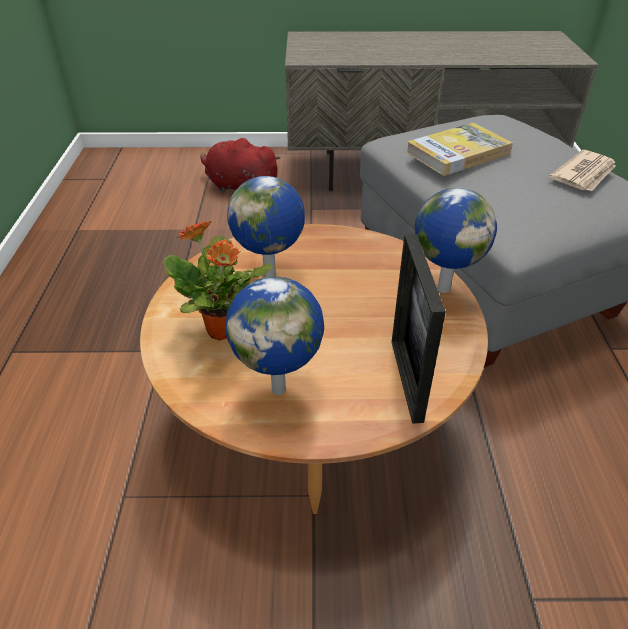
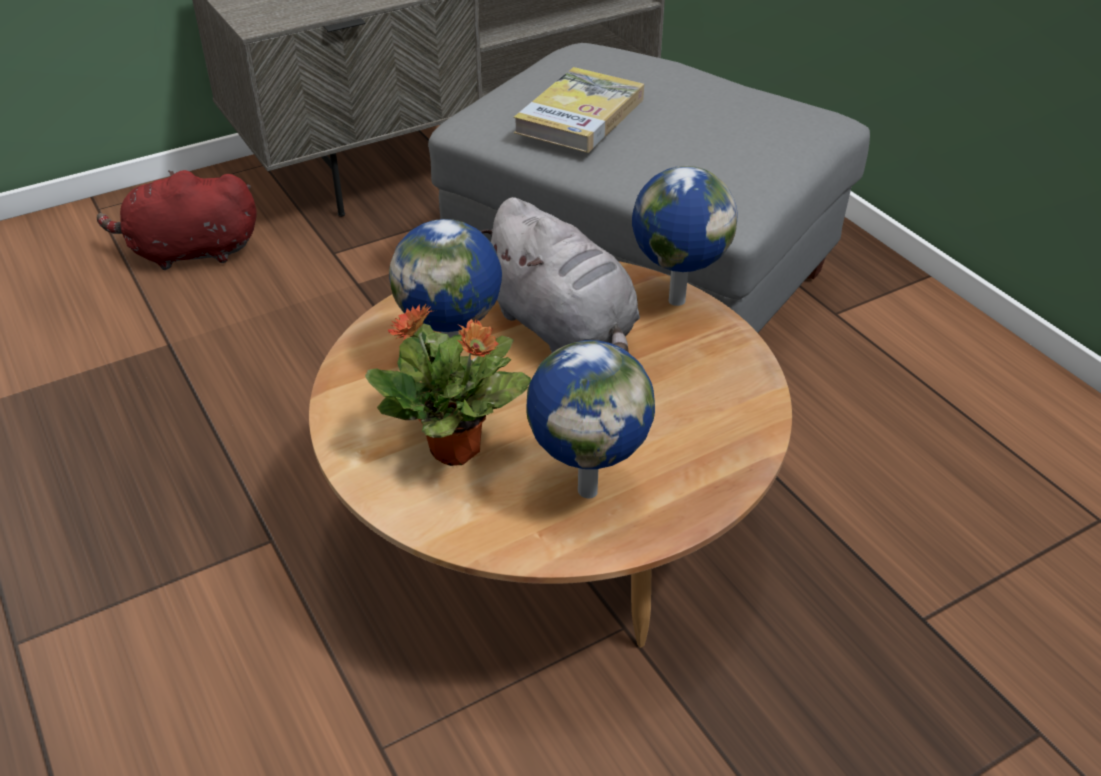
camera: 30 degrees left, 0 degrees up
(352, 281) = (564, 330): none -> grey plush toy
(406, 379) = (718, 421): picture frame -> none
(584, 174) = (747, 104): newspaper -> none

